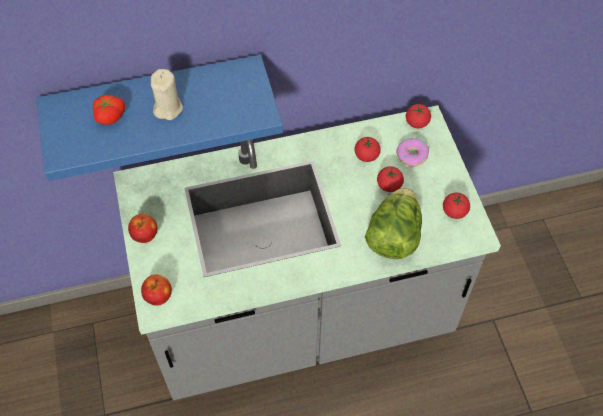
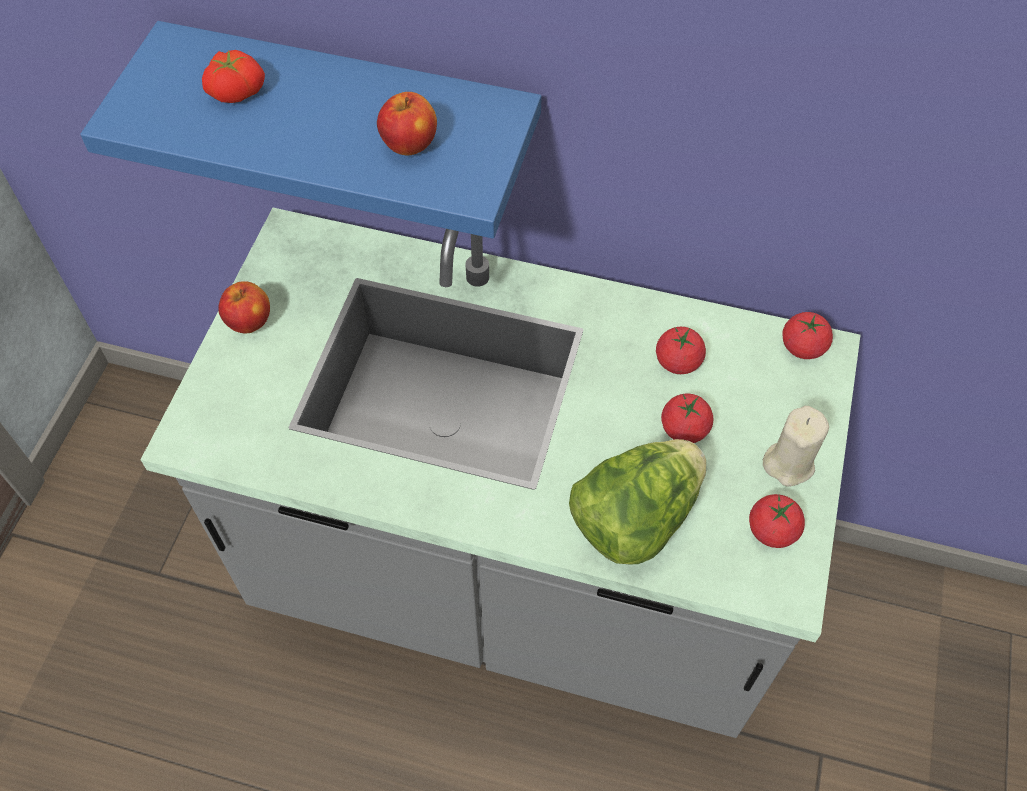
camera: 30 degrees right, 0 degrees up
(158, 296) = (202, 424): apple -> apple (409, 144)
(168, 108) = (330, 117): beige candle -> beige candle (789, 463)
(412, 155) = (758, 398): donut -> none

